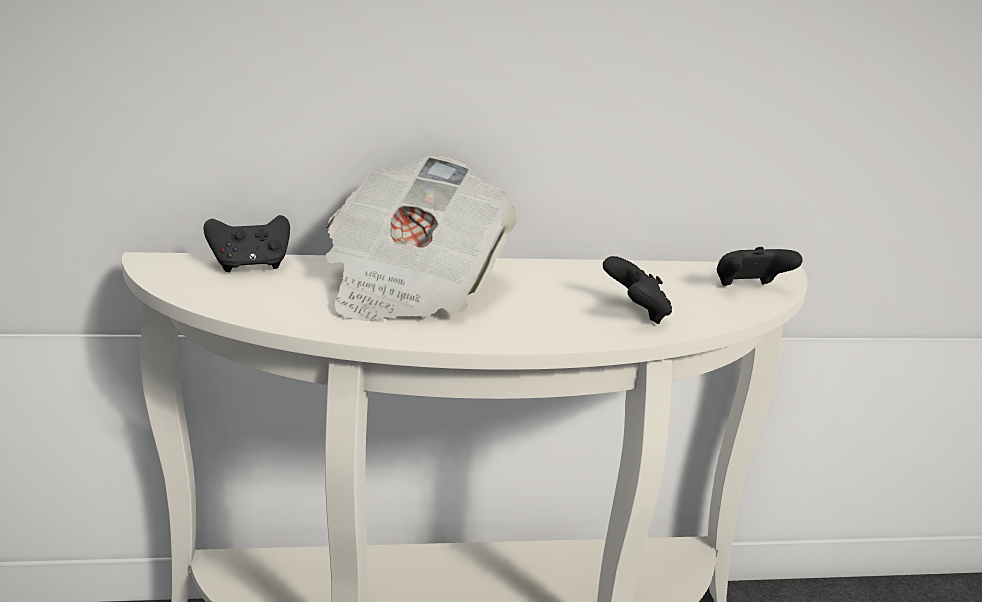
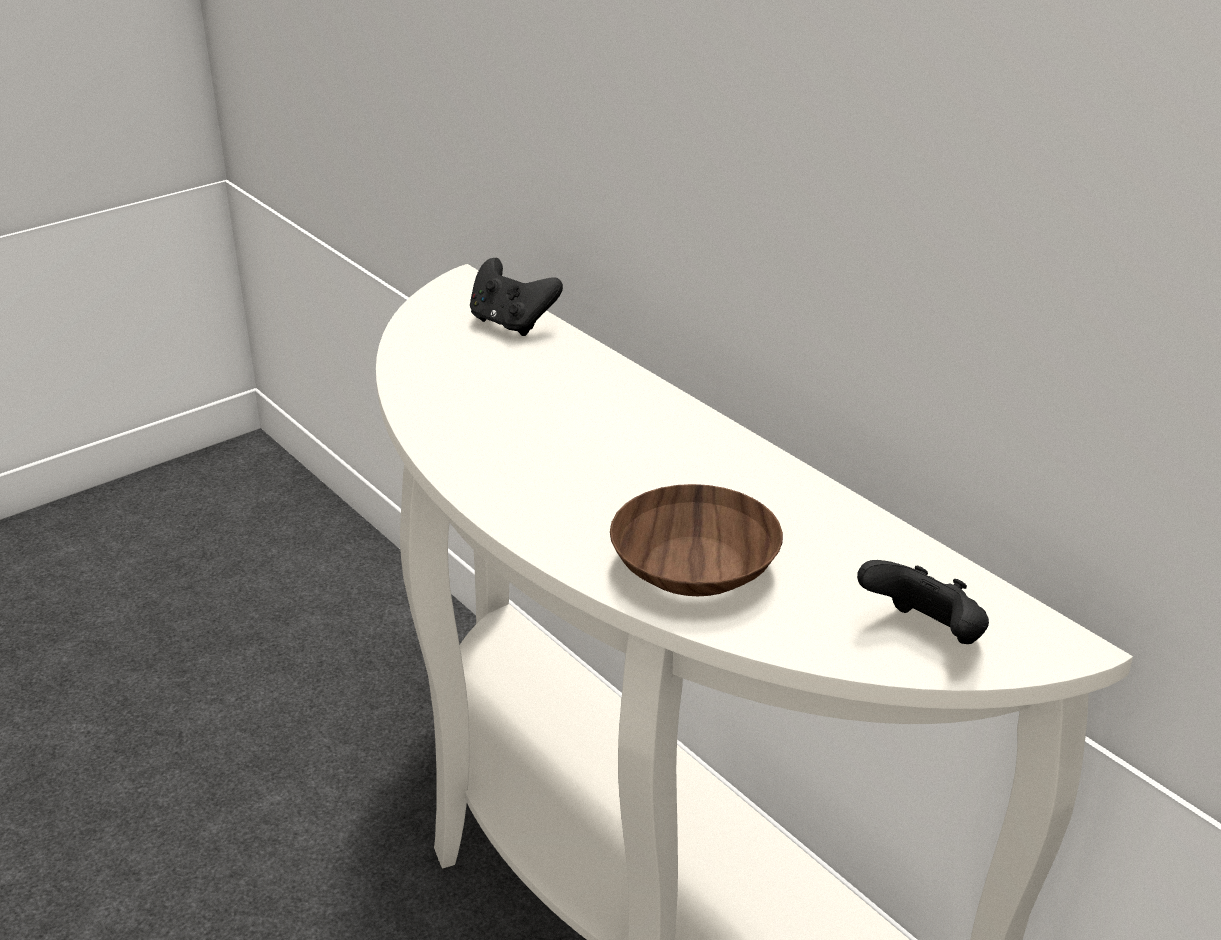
camera: 60 degrees right, 10 degrees up
(411, 288) = (574, 415): newspaper -> none
(636, 314) = (695, 570): black game controller -> brown bowl

